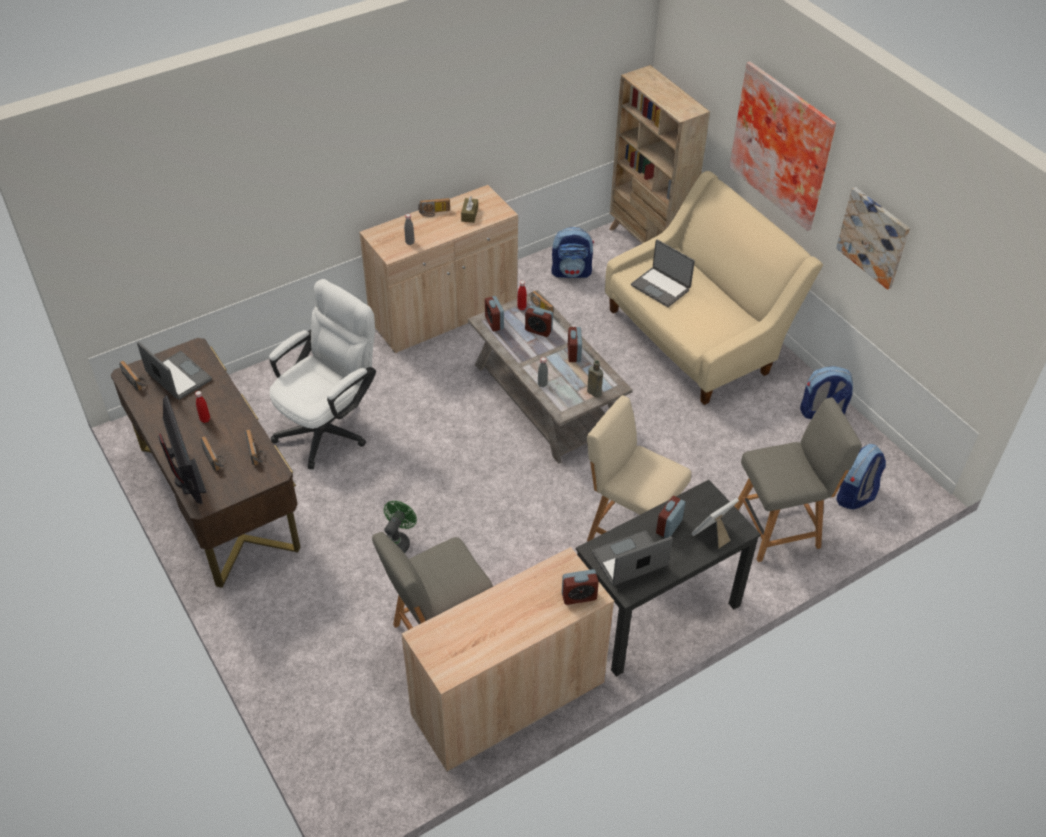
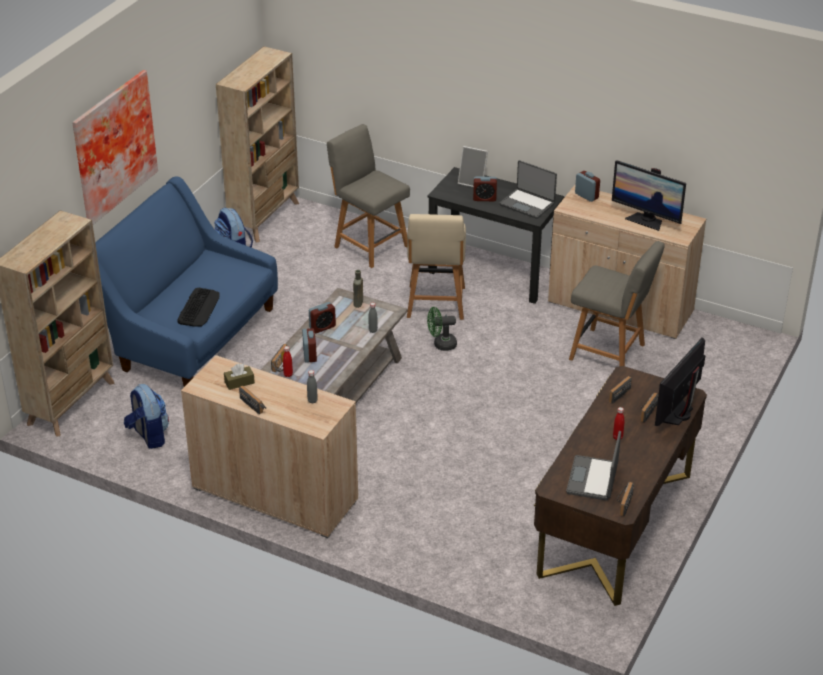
camera: 120 degrees left, 10 degrees down
(329, 426) = (480, 498): white office chair -> none
(398, 541) = (554, 405): green fan -> green fan (441, 344)
(484, 625) = (646, 220): none -> monitor
(494, 323) = (321, 382): alarm clock -> none
(661, 287) = (199, 308): laptop -> keyboard
(696, 337) = (189, 336): beige sofa -> blue sofa
(854, 494) = (309, 224): backpack -> none
(874, 237) = (184, 109): picture -> none
(886, 463) = (265, 218): none -> beige bookcase

